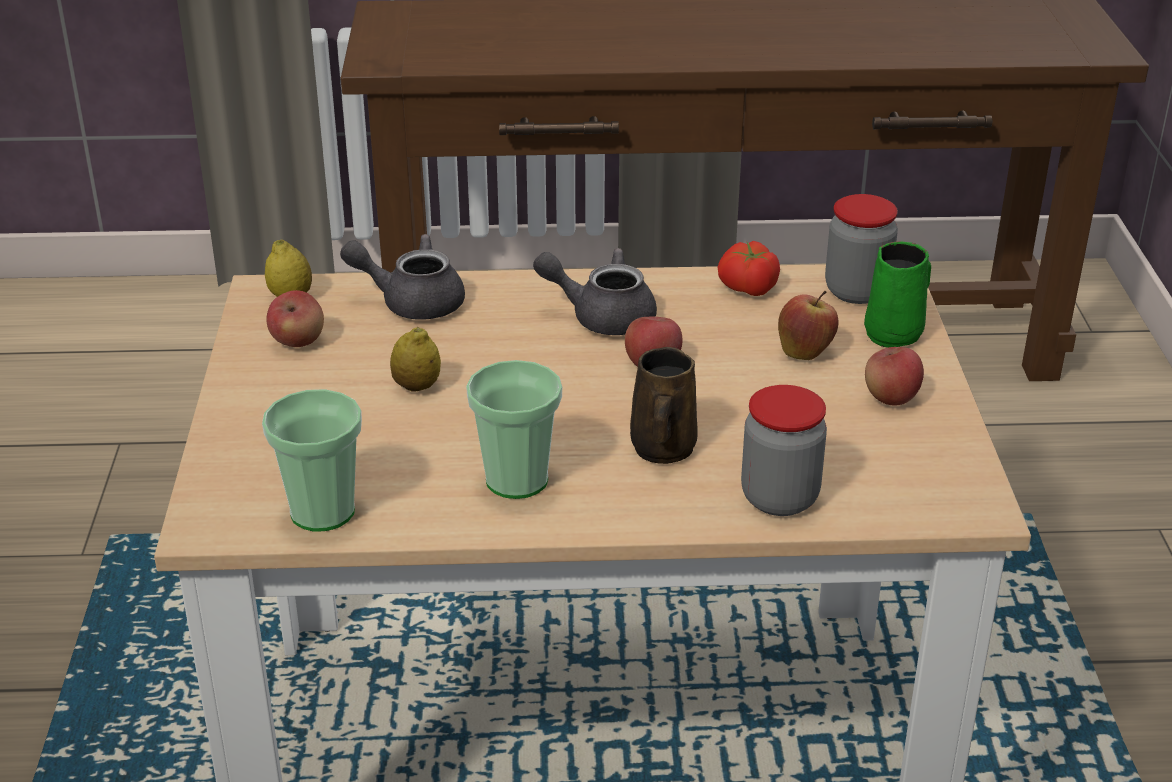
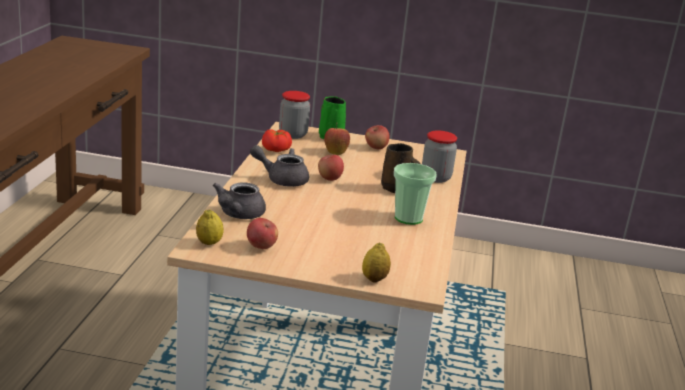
camera: 80 degrees left, 10 degrees down
(322, 512) = (420, 260): cup -> none
(417, 387) = (322, 226): lemon -> lemon (374, 279)
(602, 316) = (282, 179): grey teapot -> grey teapot turned 75 degrees clockwise

